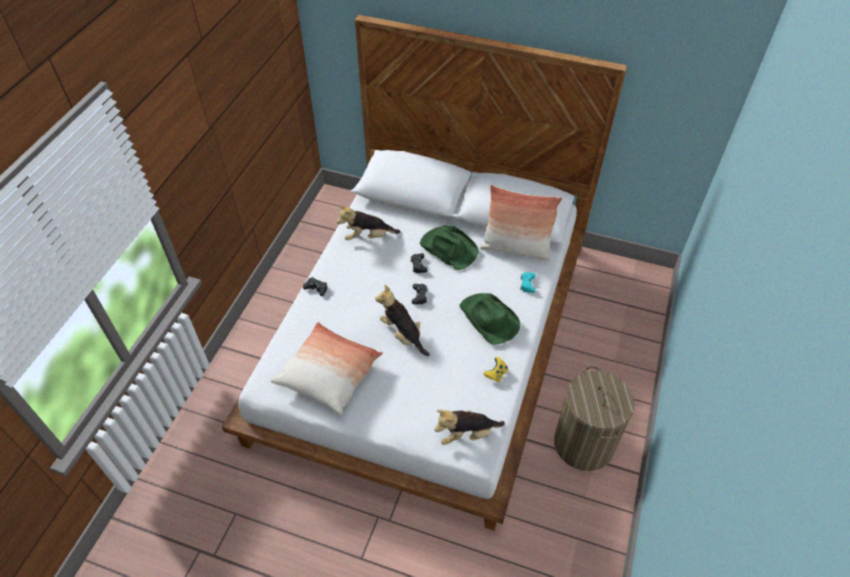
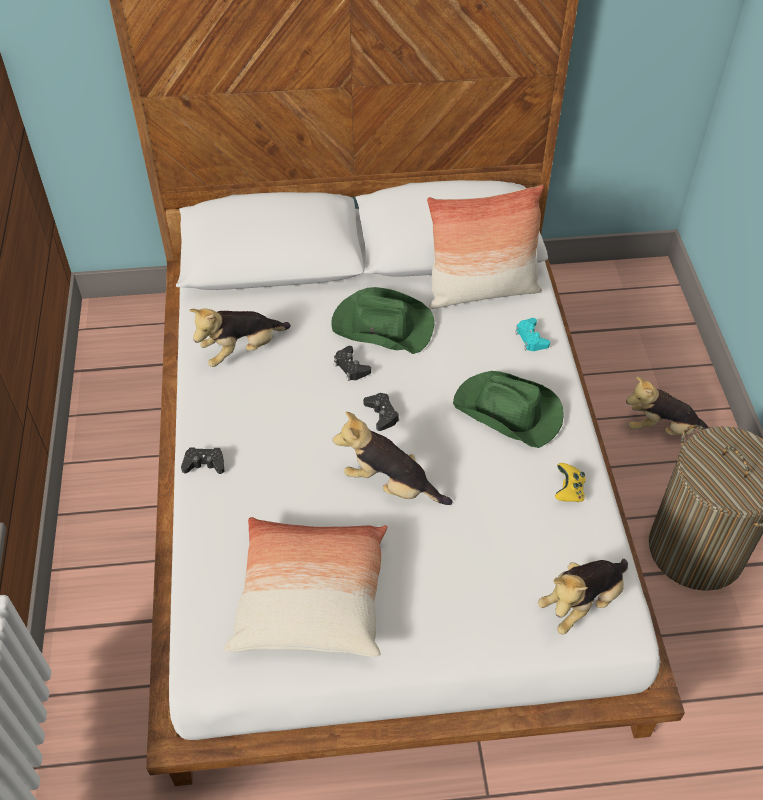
camera: 25 degrees left, 0 degrees up
(605, 369) = (662, 429): none -> plush toy

